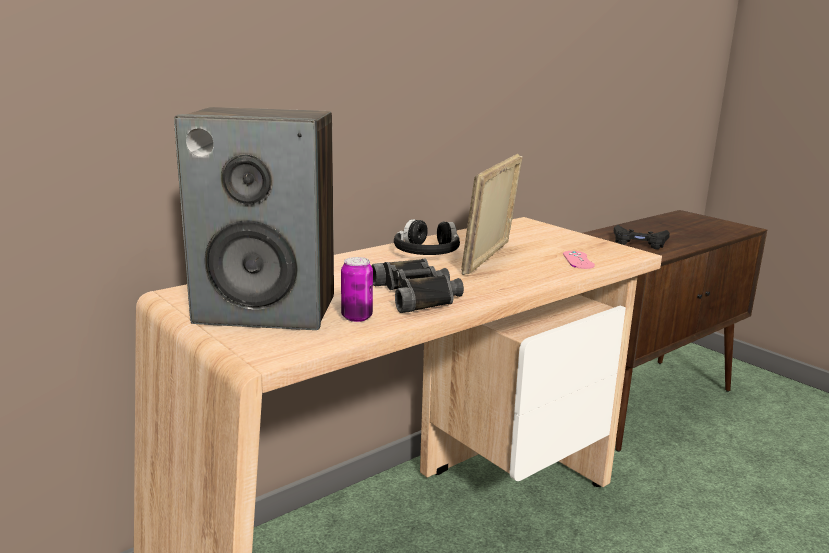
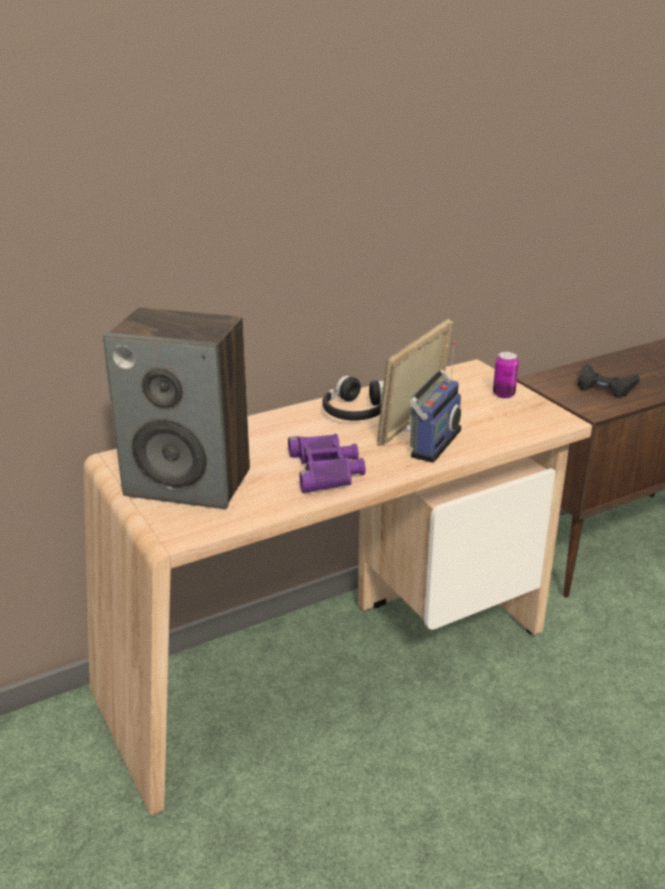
camera: 10 degrees right, 10 degrees up
(356, 317) = (263, 495): can -> can (503, 394)
(418, 295) = (326, 470): black binoculars -> purple binoculars
(517, 271) = (432, 442): none -> radio
(578, 260) = (500, 429): pink game controller -> none

